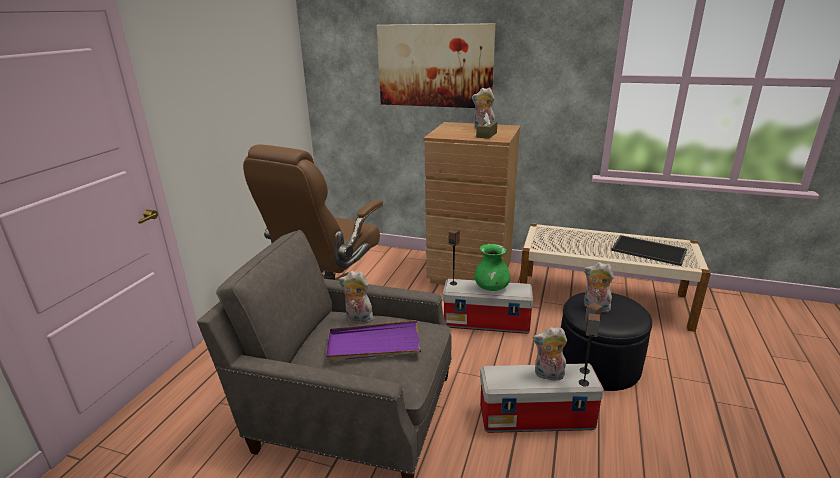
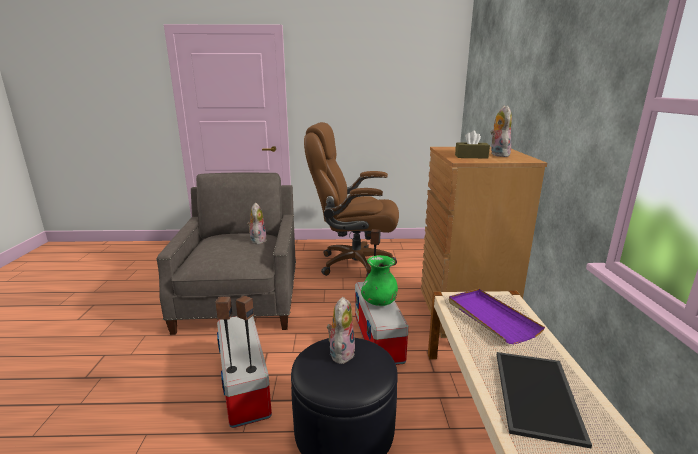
camera: 70 degrees right, 5 degrees down
(373, 344) = (223, 247): purple tray -> purple tray (491, 317)
(435, 66) = (513, 84): picture -> none
(548, 375) = (240, 347): plush toy -> none

